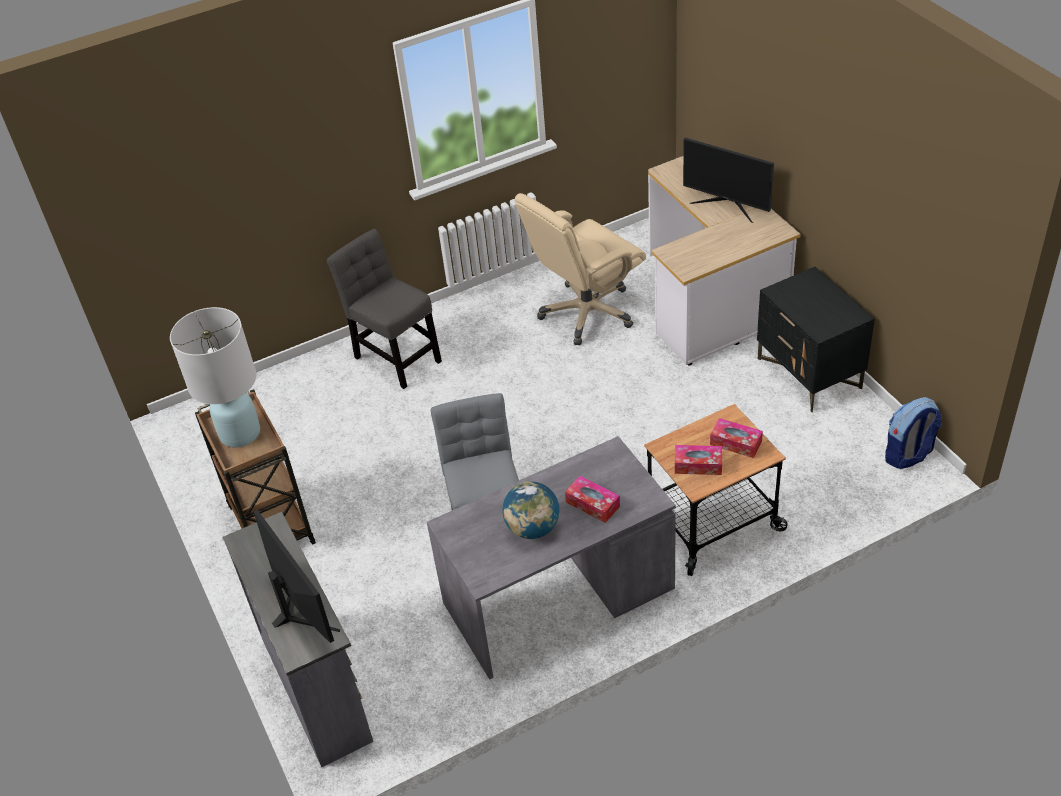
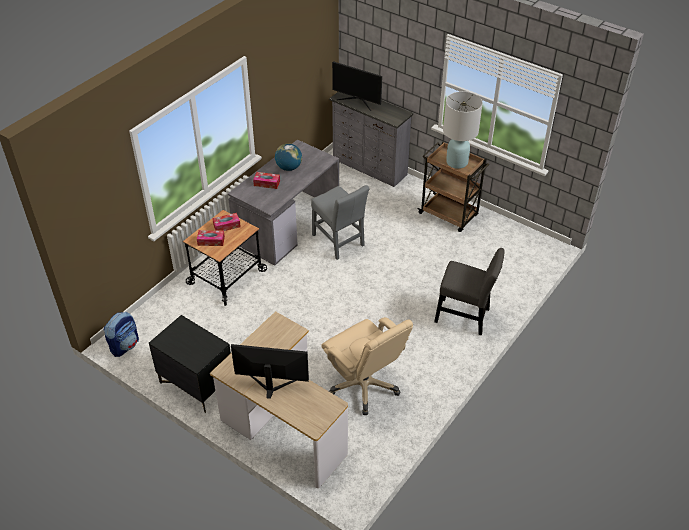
camera: 150 degrees right, 0 degrees up
(586, 313) = (364, 386): beige office chair -> beige office chair turned 120 degrees clockwise

